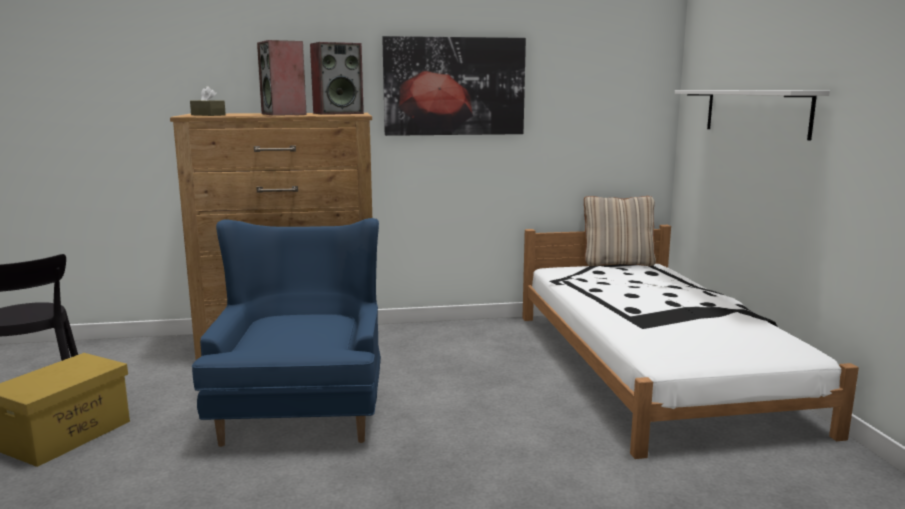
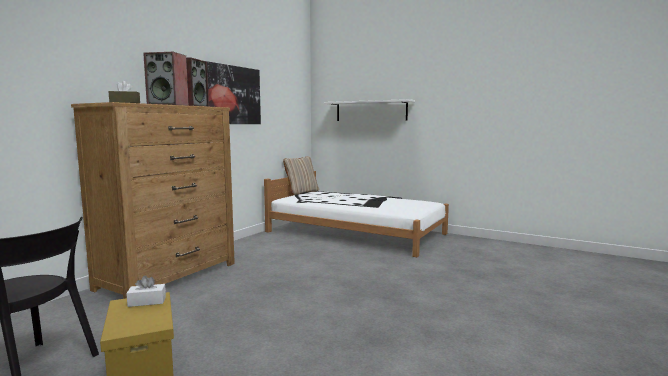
camera: 50 degrees left, 5 degrees down
(90, 366) = (147, 301): none -> white tissue box
(303, 410) = (262, 293): blue armchair -> none

